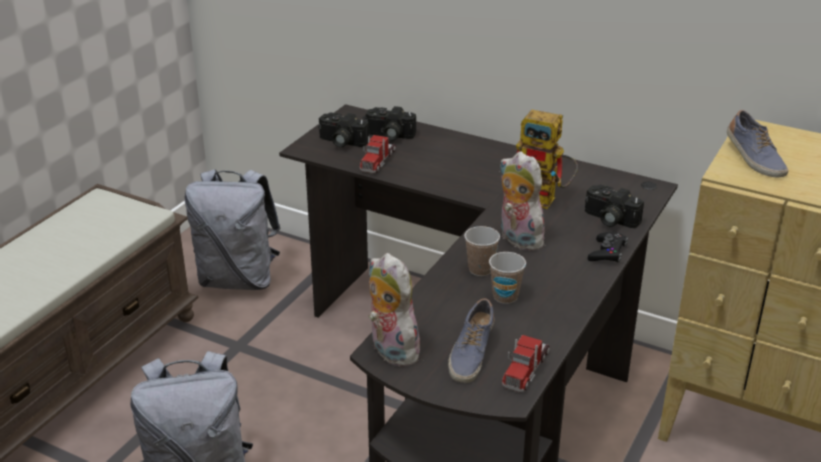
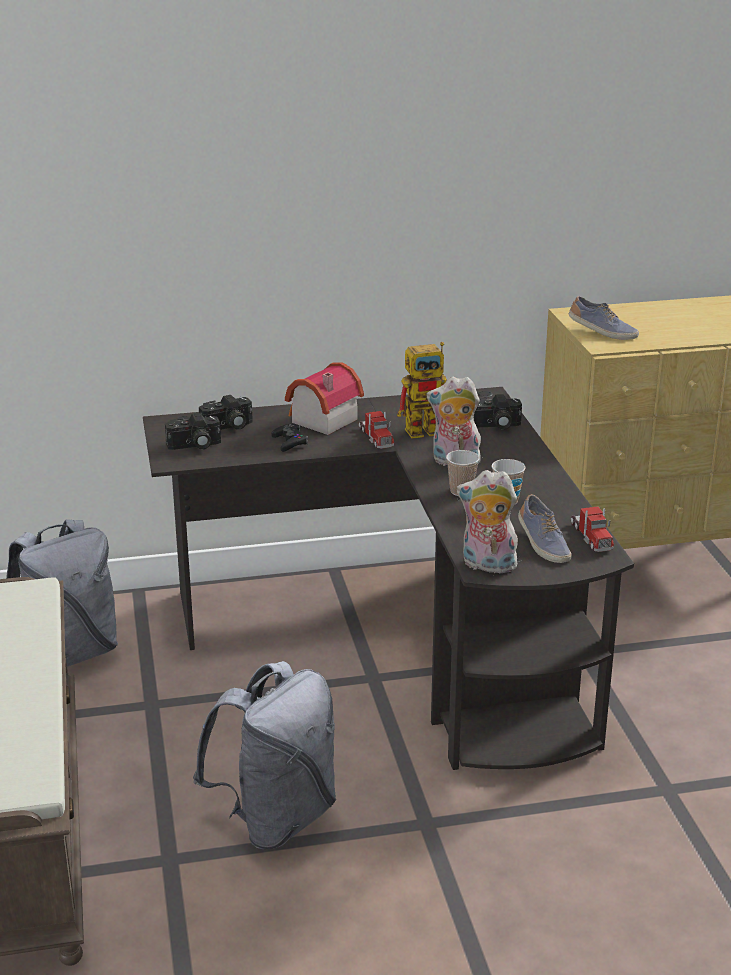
camera: 40 degrees left, 5 degrees down
(378, 161) = (252, 449): toy truck -> toy truck (375, 438)
(467, 156) = (320, 420): none -> toy house
(607, 252) = (527, 447): black game controller -> black game controller (290, 442)

